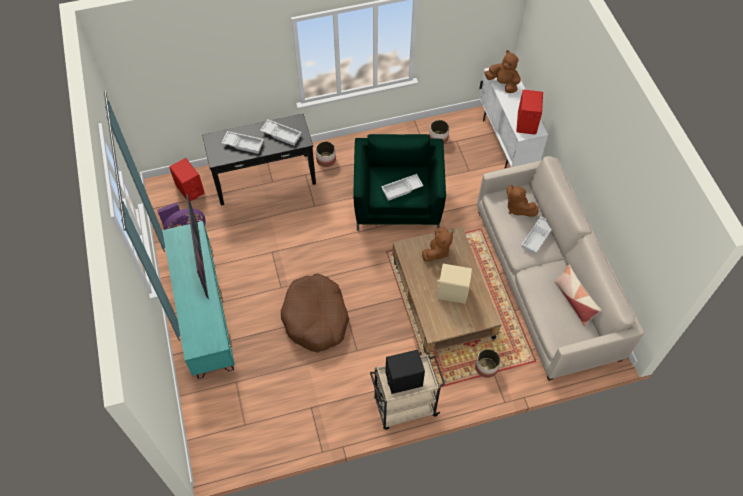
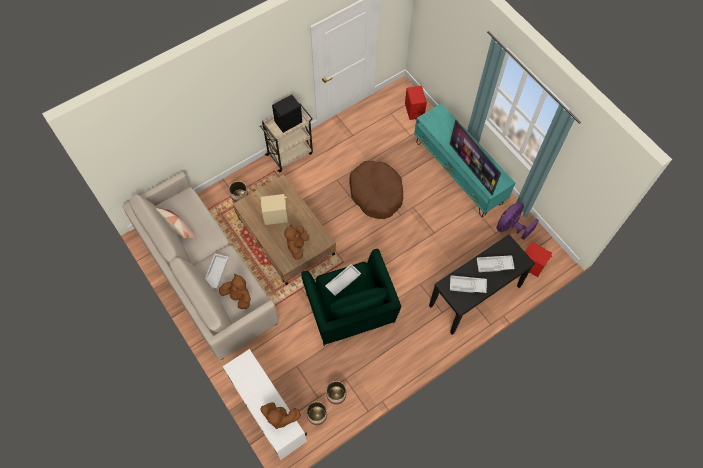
camera: 160 degrees right, 5 degrees up
(326, 160) = (431, 333): planter -> planter (317, 415)
(526, 123) = (245, 373): red speaker -> red speaker (414, 110)

